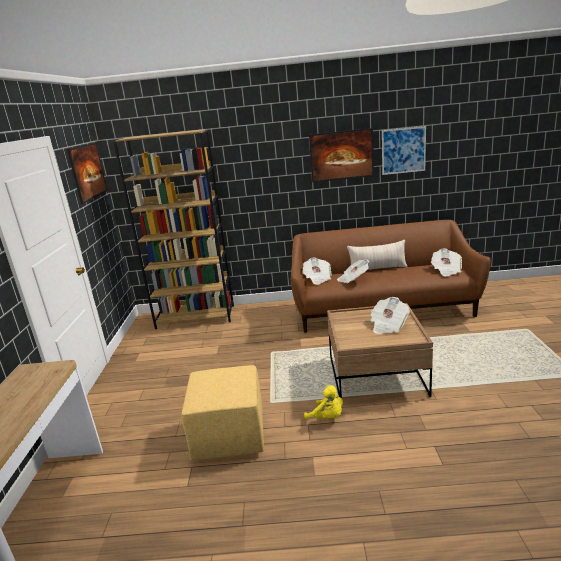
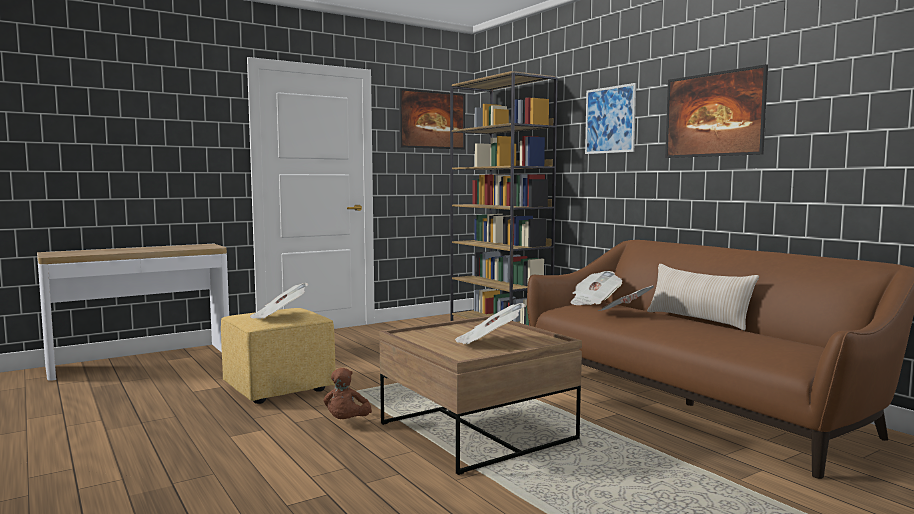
camera: 55 degrees right, 15 degrees down
(327, 417) = (347, 422): yellow plush toy -> brown plush toy
(403, 150) = (824, 106): picture -> picture (610, 120)
(446, 270) = (788, 350): newspaper -> newspaper (279, 316)

